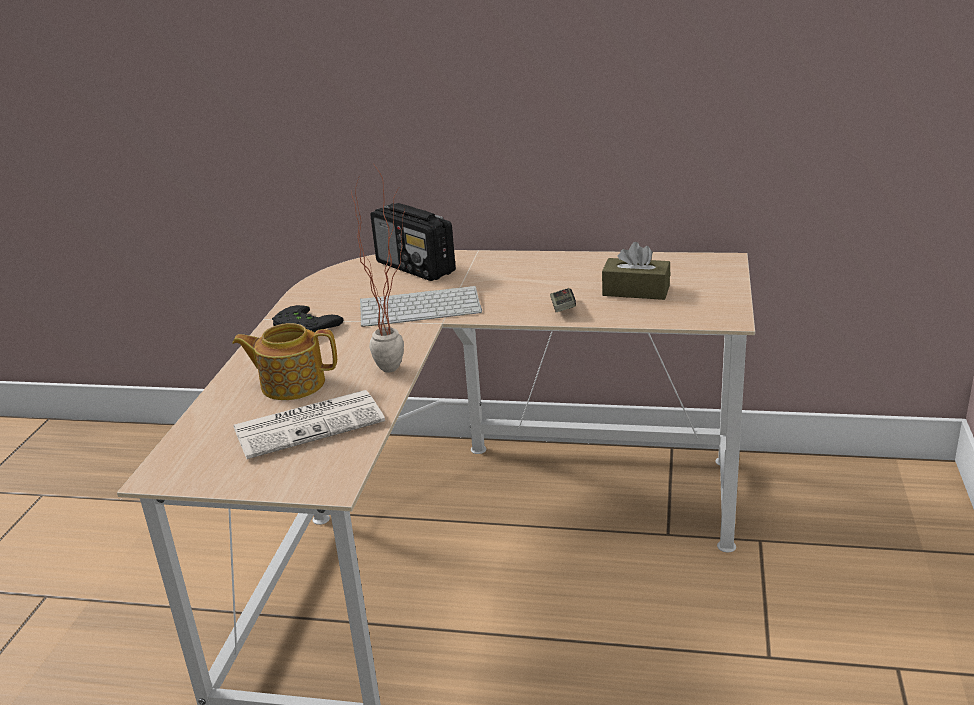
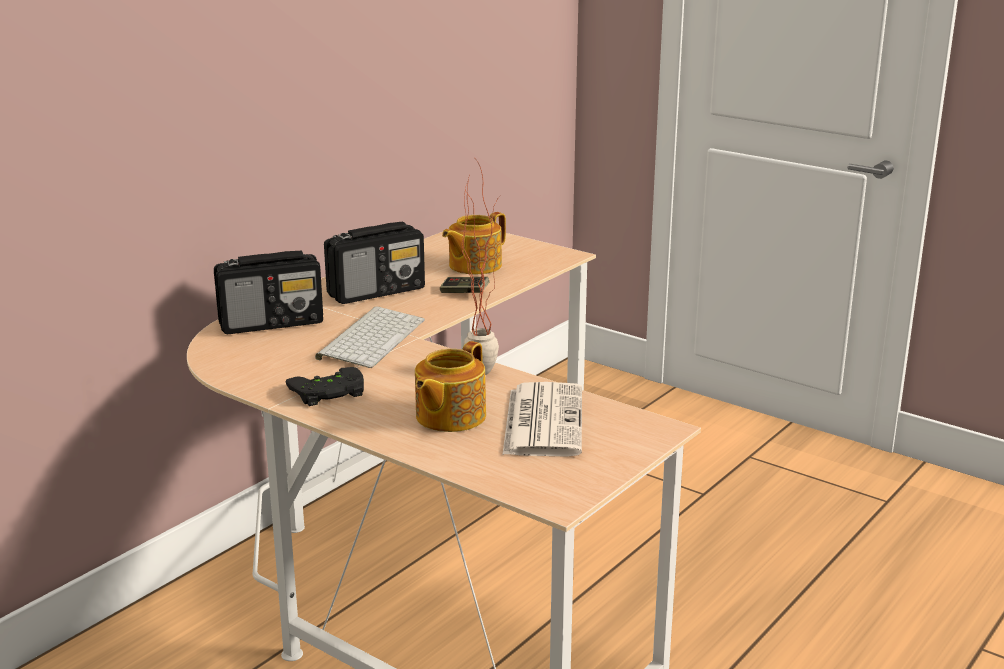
camera: 65 degrees left, 5 degrees down
(522, 277) = (377, 292): none -> radio
(636, 291) = (473, 266): brown tissue box -> teapot

